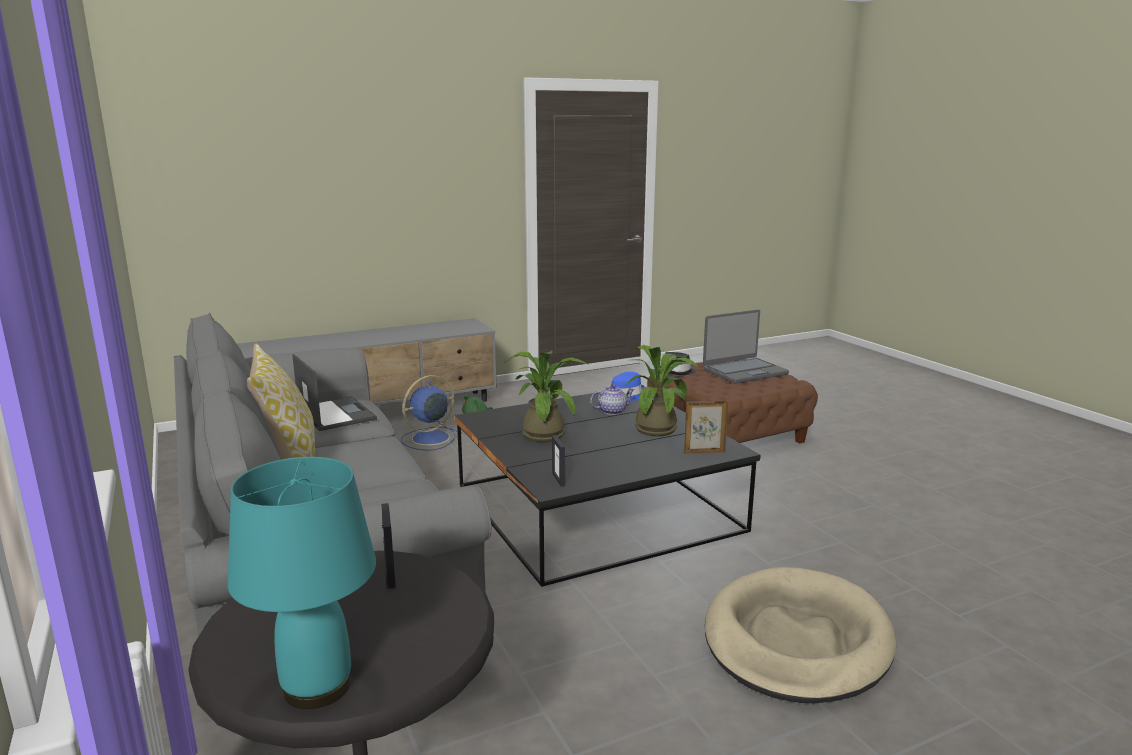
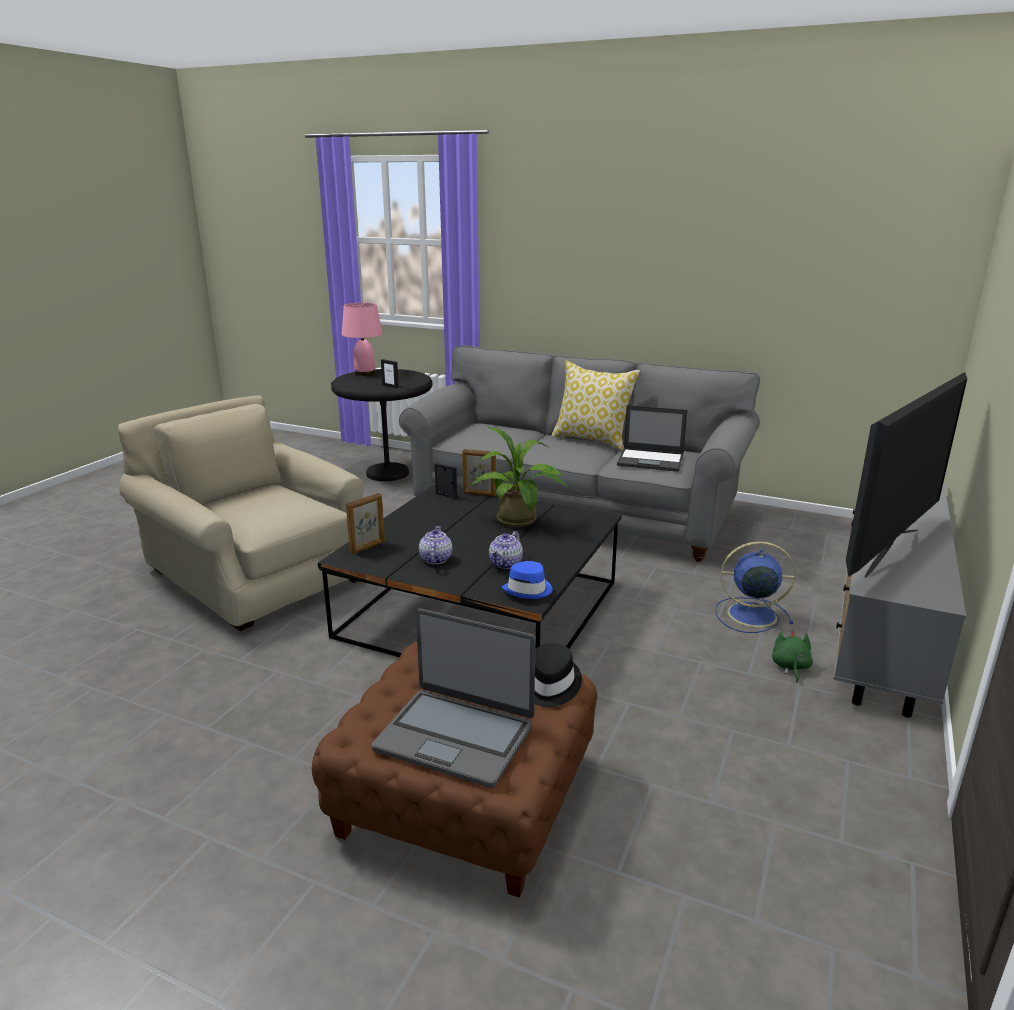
camera: 140 degrees right, 5 degrees up
(315, 688) = (365, 373): turquoise table lamp -> pink table lamp
(420, 333) = (890, 551): none -> television
(429, 439) = (749, 614): blue fan -> blue fan turned 90 degrees counterclockwise
(523, 470) = (479, 494): none -> picture frame
(659, 428) = (435, 559): potted plant -> teapot
(744, 371) = (455, 736): laptop -> laptop turned 90 degrees counterclockwise
(796, 640) = (258, 574): beige dog bed -> beige armchair

